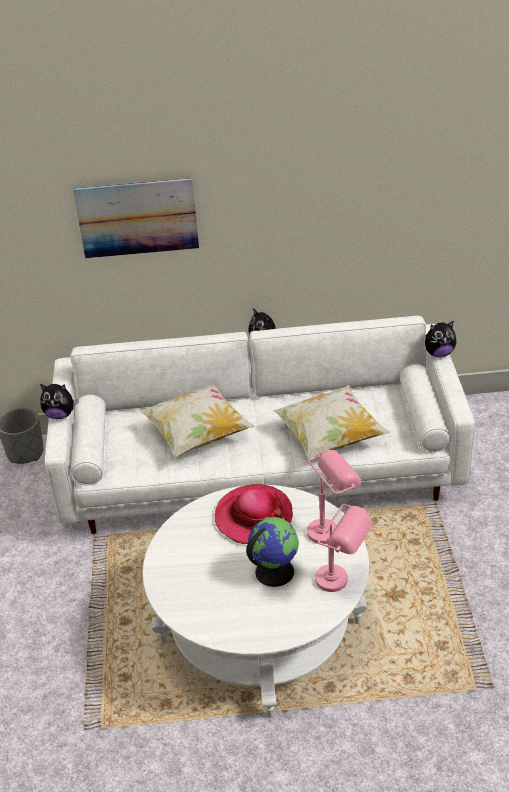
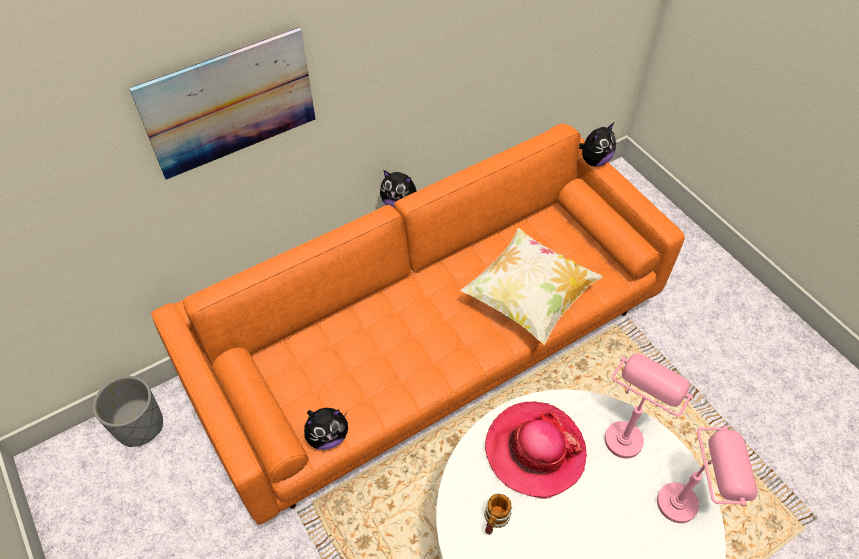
camera: 30 degrees left, 15 degrees up
(60, 415) = (213, 400): plush toy -> plush toy (327, 436)
(195, 543) = (494, 520): none -> mug
(198, 435) = (381, 349): pillow -> none
(259, 469) = (429, 344): white sofa -> orange sofa
(274, 571) = (609, 520): globe -> none

